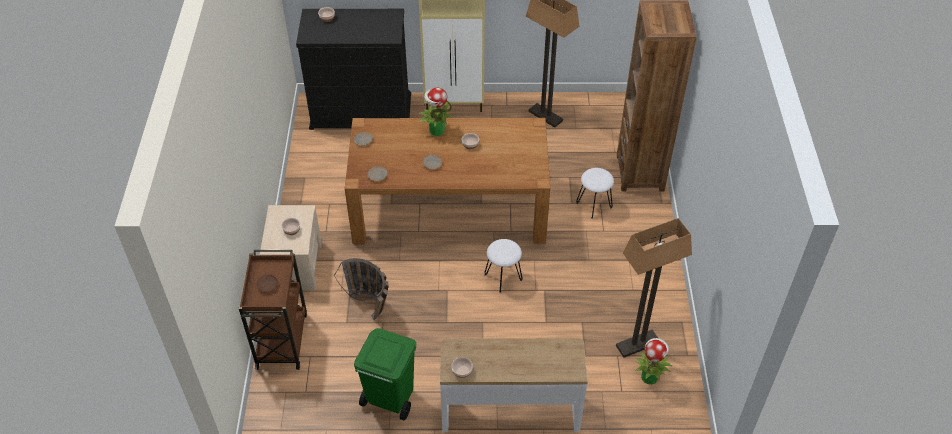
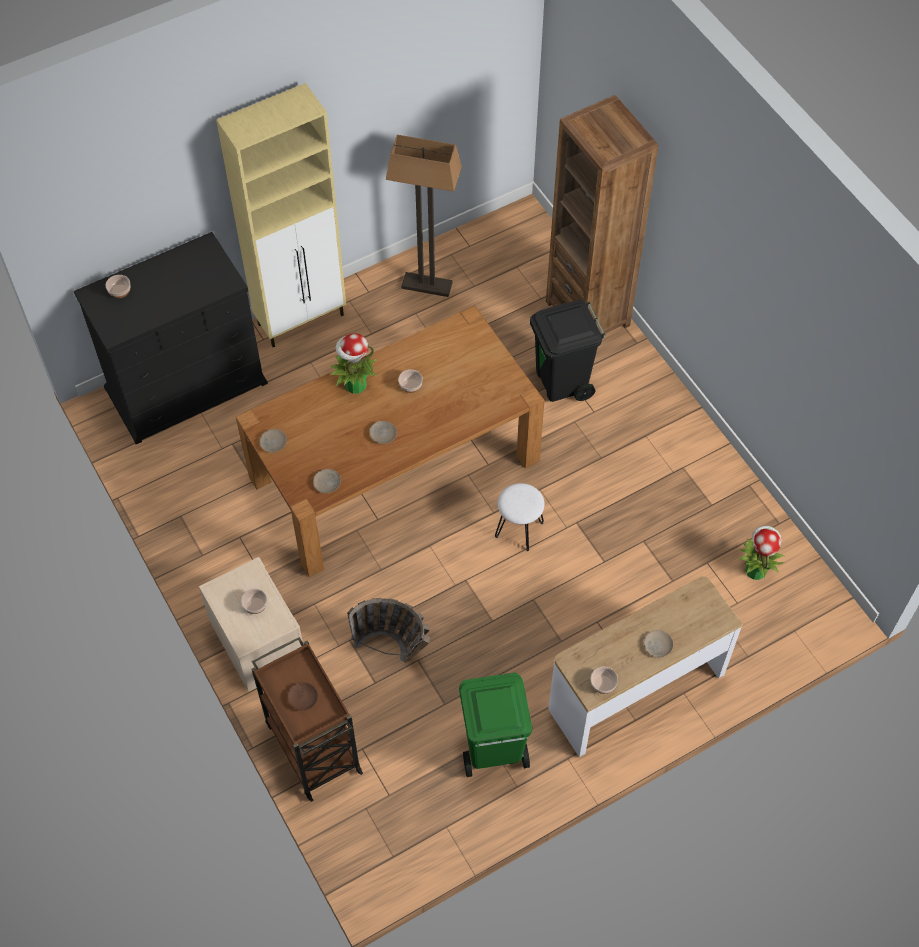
camera: 30 degrees left, 10 degrees up
(517, 366) = (657, 646): none -> beige plate
(594, 205) = (562, 382): white stool -> black trash can
(637, 345) = (720, 538): floor lamp -> none

